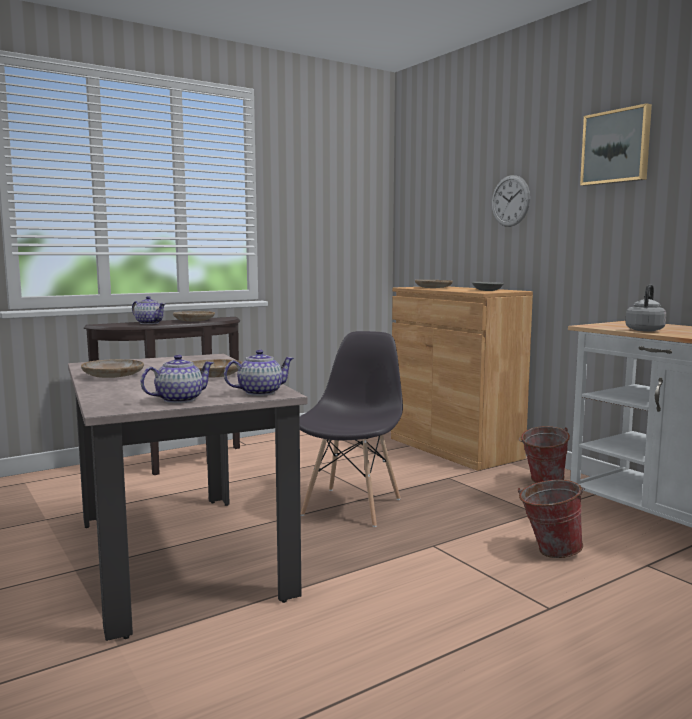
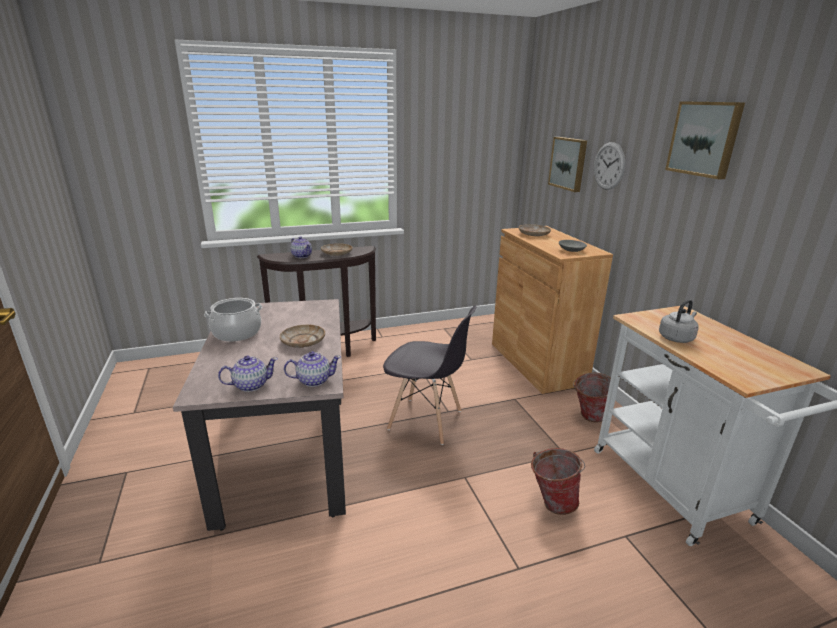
camera: 15 degrees right, 15 degrees up
(113, 375) = (237, 332): beige plate -> cooking pot
(352, 506) = (426, 420): grey chair -> grey chair turned 75 degrees clockwise
(458, 211) = (569, 163): none -> picture

